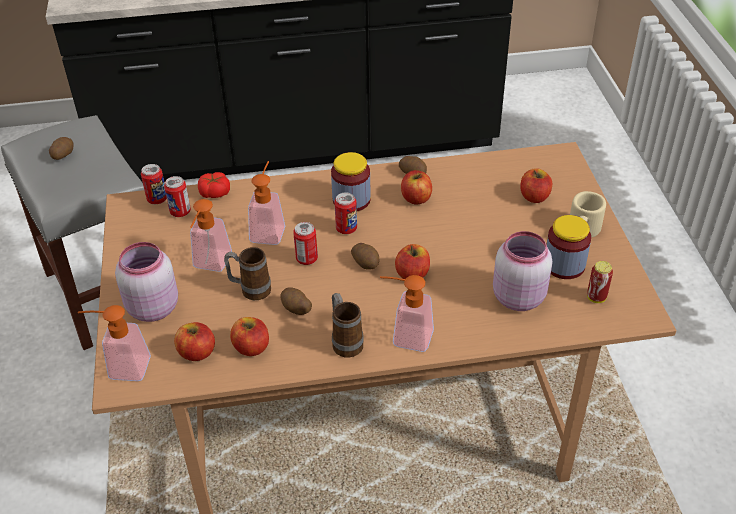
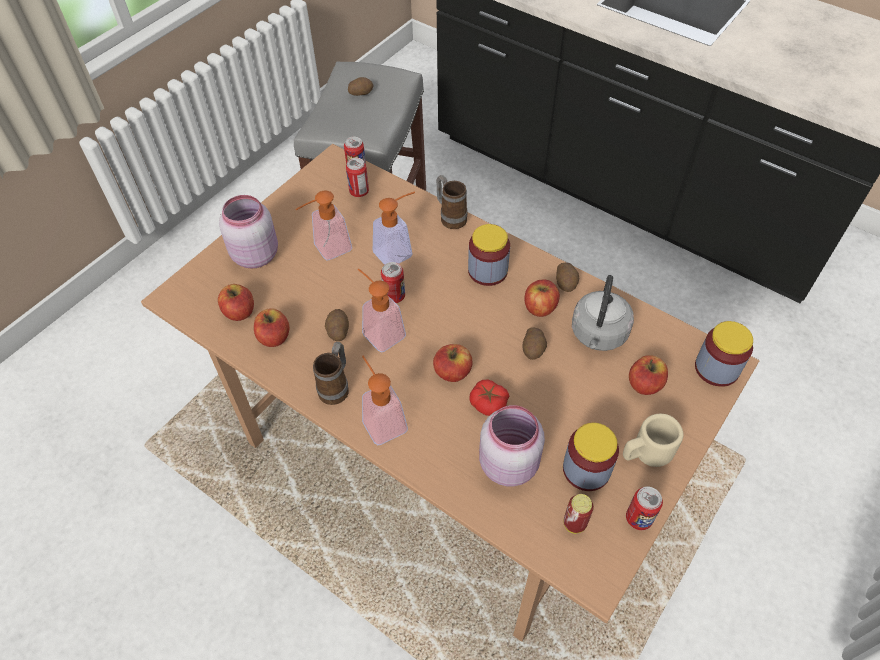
camera: 45 degrees right, 10 degrees up
(122, 367) = (188, 285): soap dispenser -> soap dispenser (379, 331)
(215, 192) = (400, 192): tomato -> tomato (488, 404)
(250, 290) = (327, 291): mug -> mug (450, 217)
(346, 229) = (453, 293): can -> can (638, 518)
(366, 263) = (431, 334): potato -> potato (533, 349)
(473, 189) = (598, 335): none -> grey kettle
(560, 161) = (716, 368): none -> jar

